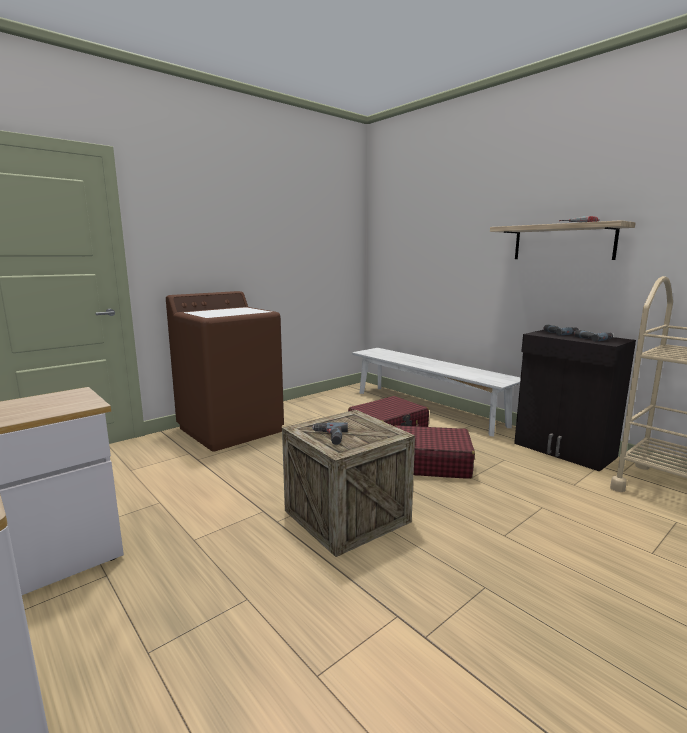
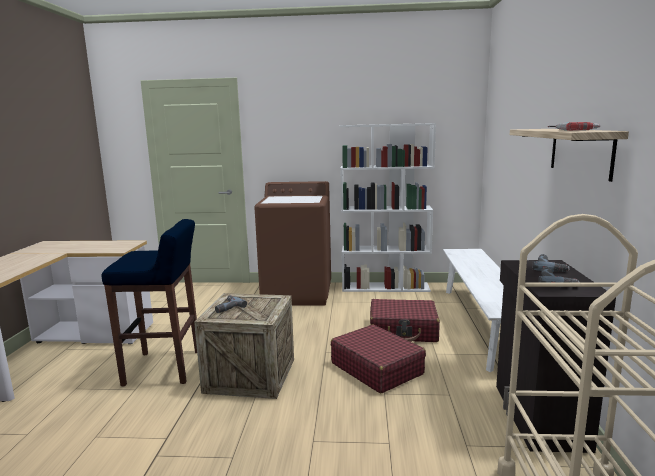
camera: 45 degrees right, 0 degrees up
(234, 558) = (164, 368): none -> blue stool
(305, 401) = (385, 287): none -> white bookcase

